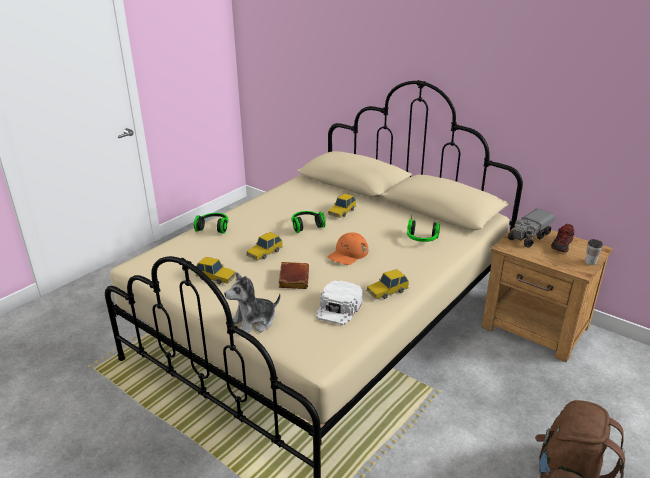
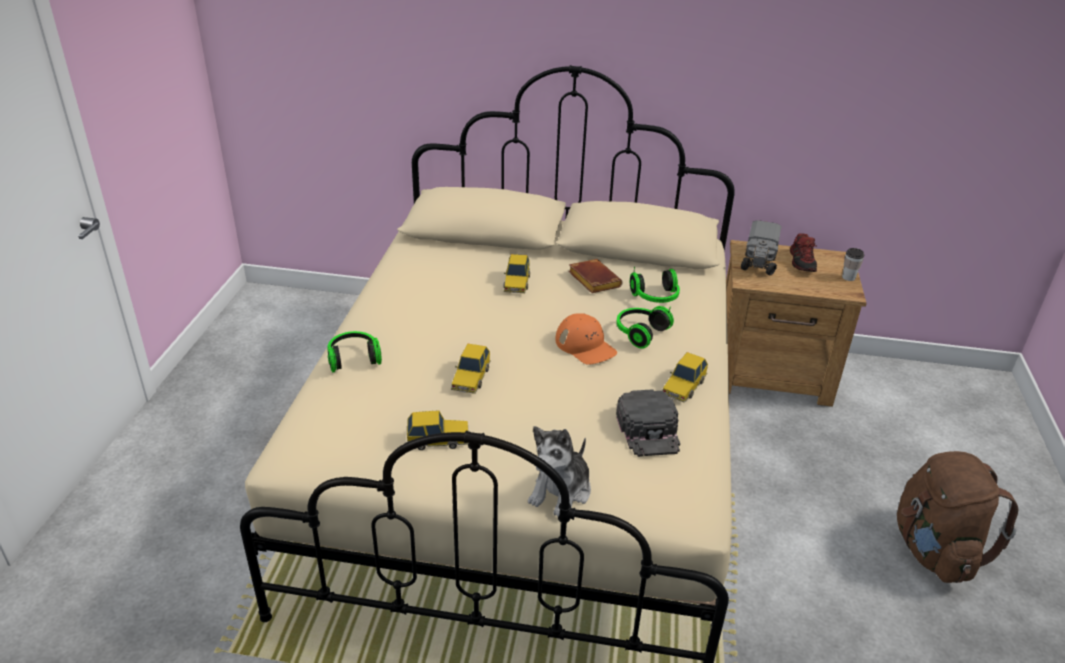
camera: 30 degrees left, 5 degrees up
(292, 278) = (548, 406): brown book -> brown book (592, 280)
(306, 226) = (489, 318): headphones -> headphones (639, 333)
(339, 307) = (649, 429): white cap -> black cap
(348, 254) = (585, 346): orange cap -> orange cap turned 45 degrees counterclockwise

